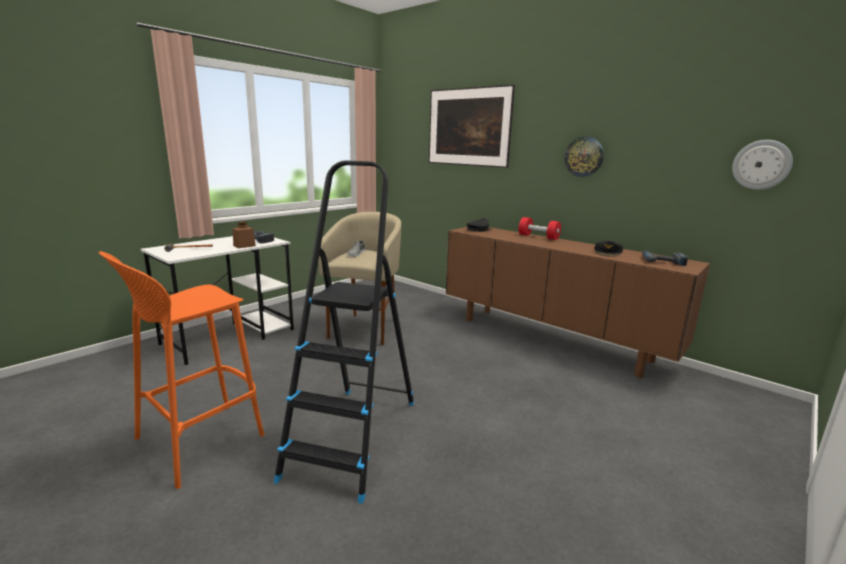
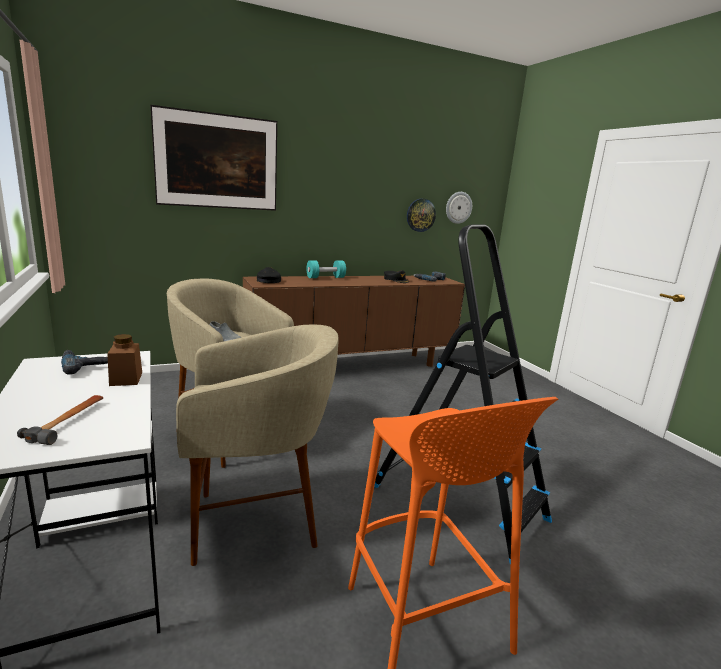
camera: 65 degrees left, 0 degrees up
(277, 363) = (257, 522): none -> beige stool
(538, 237) = (325, 277): red dumbbell -> turquoise dumbbell
(584, 156) = (350, 200): wall clock -> wall clock (420, 215)

